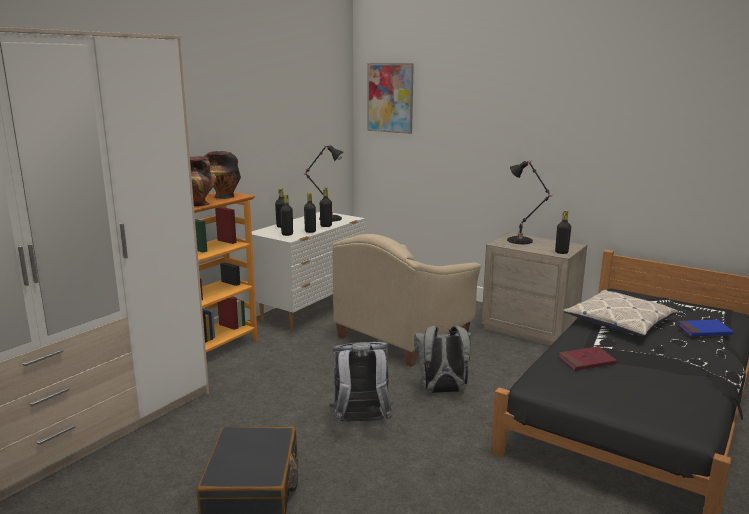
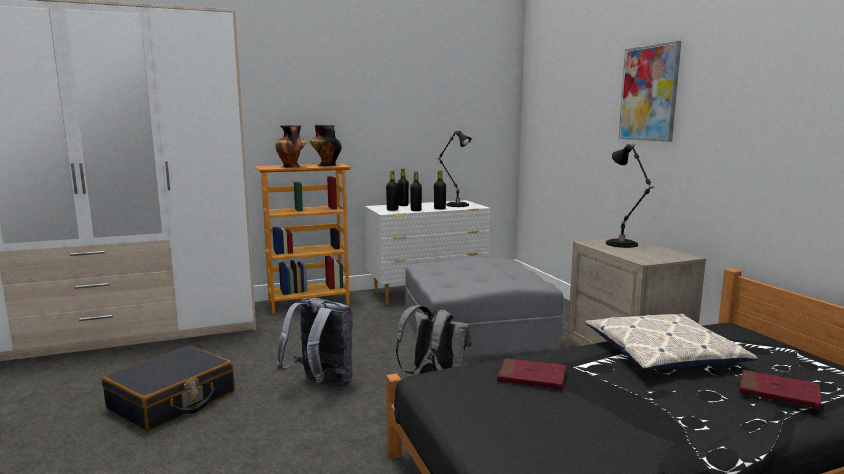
camera: 35 degrees right, 5 degrees down
(390, 98) = (546, 88): picture -> picture (649, 93)
(404, 336) = (476, 330): beige armchair -> grey ottoman
(561, 252) = (648, 259): black bottle -> none
(704, 330) = (778, 393): blue book -> red book

